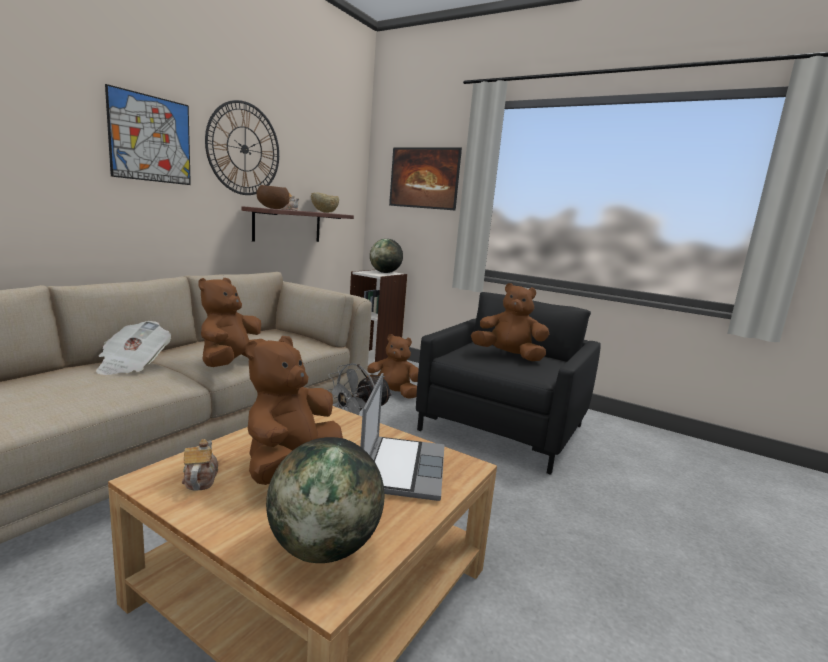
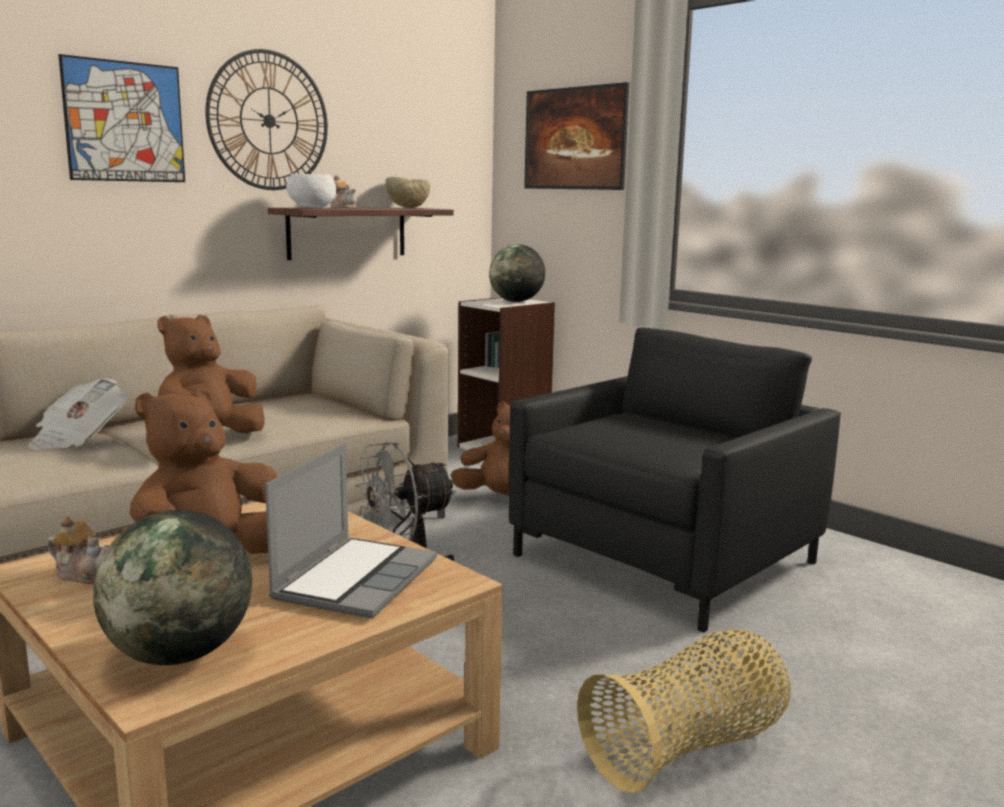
camera: 15 degrees right, 0 degrees up
(200, 479) = (85, 574): teapot -> teapot turned 105 degrees clockwise
(272, 208) = (311, 208): brown bowl -> white bowl
(508, 356) = (657, 433): brown plush toy -> none
(588, 556) = (687, 749): none -> basket

